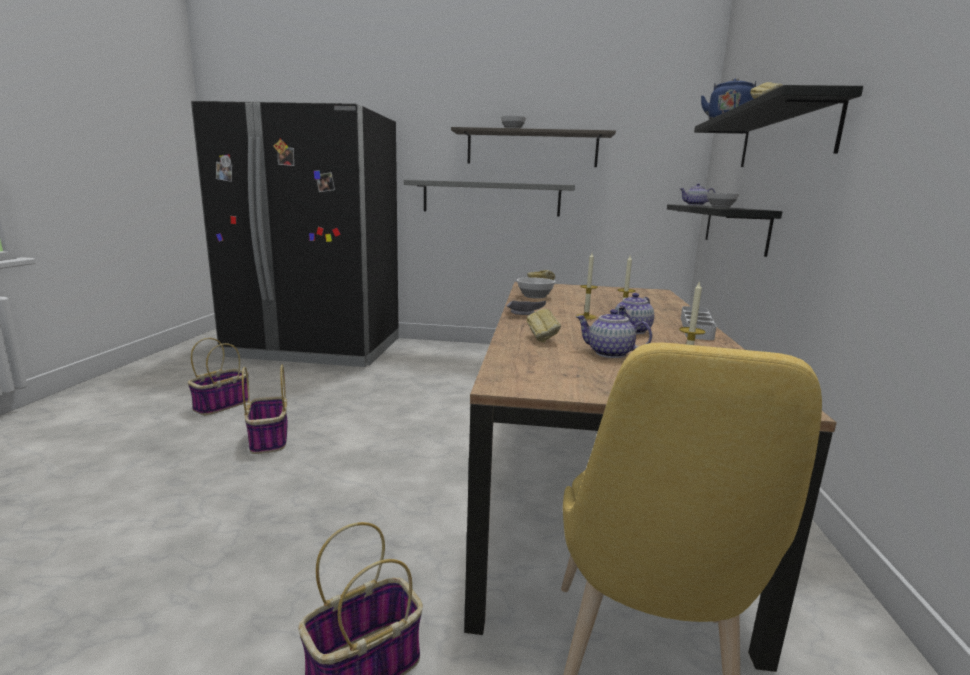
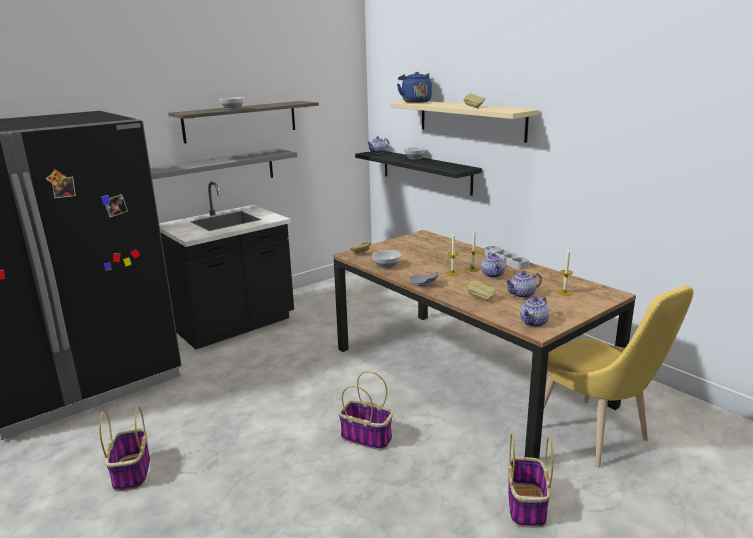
camera: 45 degrees left, 5 degrees up
(269, 440) = (244, 466): basket -> basket (367, 437)
(467, 354) = (235, 325): none -> black counter
(528, 376) = (534, 323): none -> teapot
(784, 136) = (470, 120): black shelf -> beige shelf

